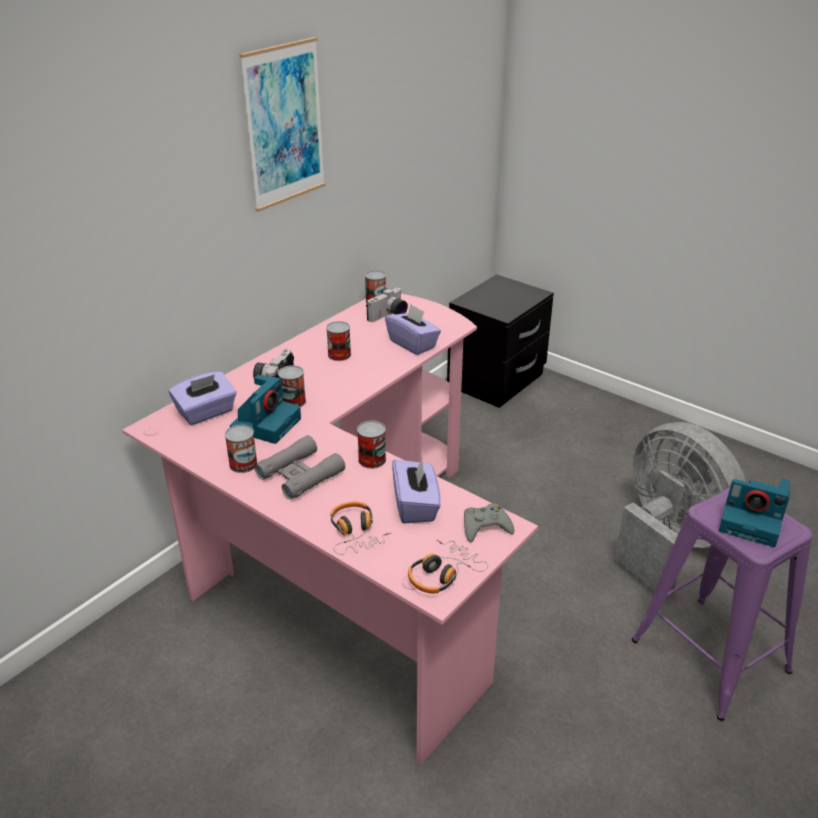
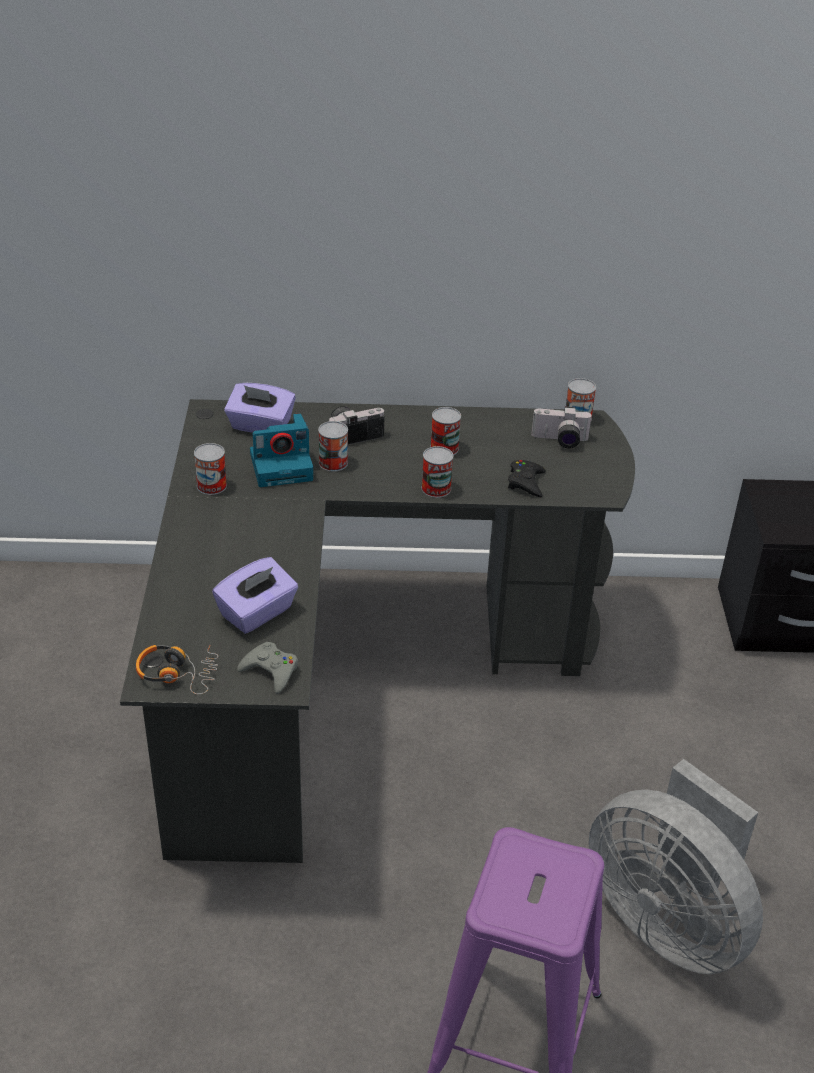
camera: 50 degrees right, 5 degrees up
(284, 125) = (478, 164): picture -> none
(300, 474) = (230, 524): grey binoculars -> none
(346, 564) = (350, 672): pink desk -> black desk
(356, 533) = (183, 596): headphones -> none
(372, 460) = (297, 554): can -> can (436, 488)
(413, 344) = (526, 482): purple tissue box -> black game controller
(668, 543) = (668, 920): grey fan -> grey fan turned 120 degrees clockwise
(752, 521) = (537, 890): camera -> none

